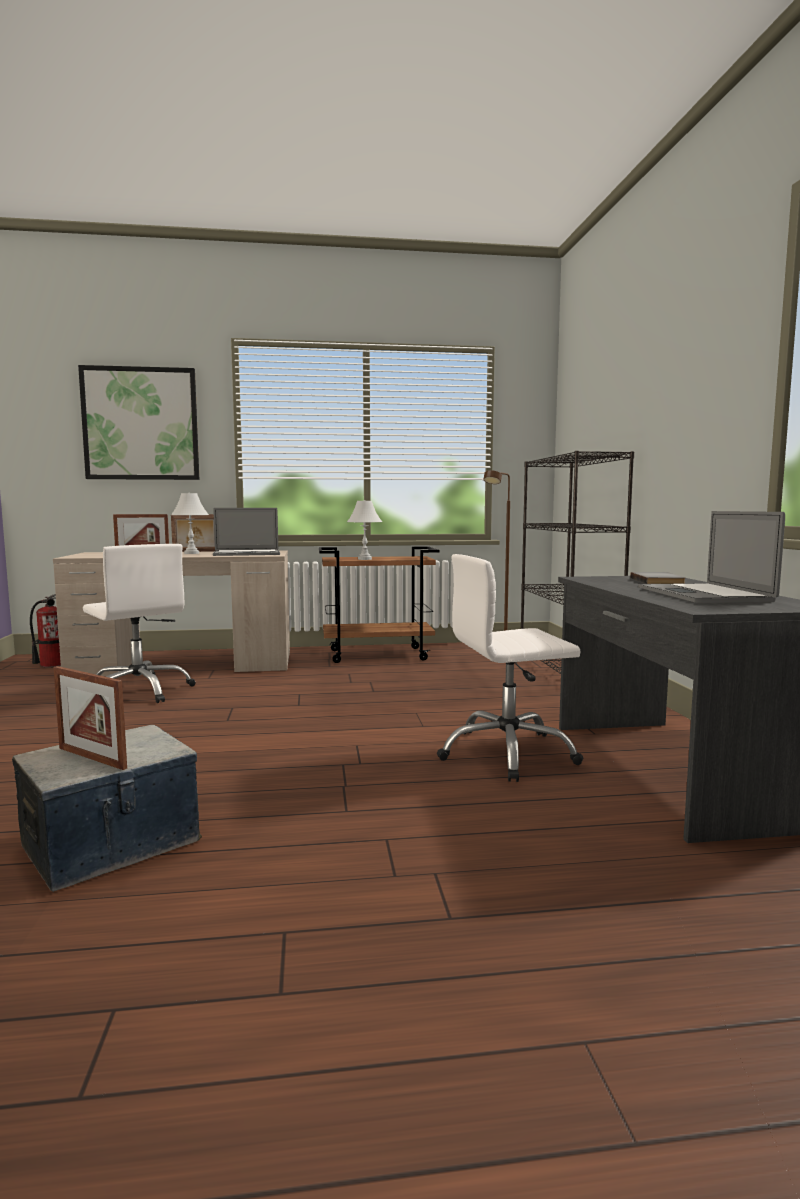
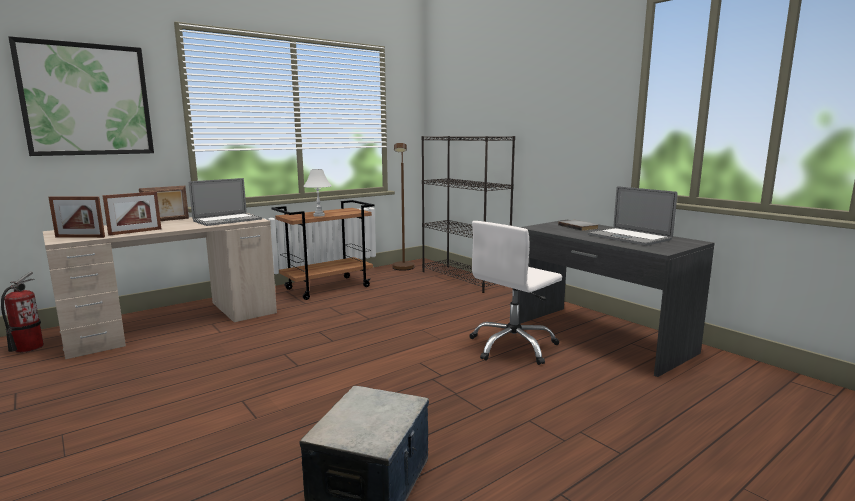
camera: 30 degrees left, 5 degrees up
(92, 758) = (369, 423): picture frame -> picture frame (80, 237)
(139, 691) = (175, 357): white office chair -> none
(191, 553) = (172, 224): white table lamp -> none

